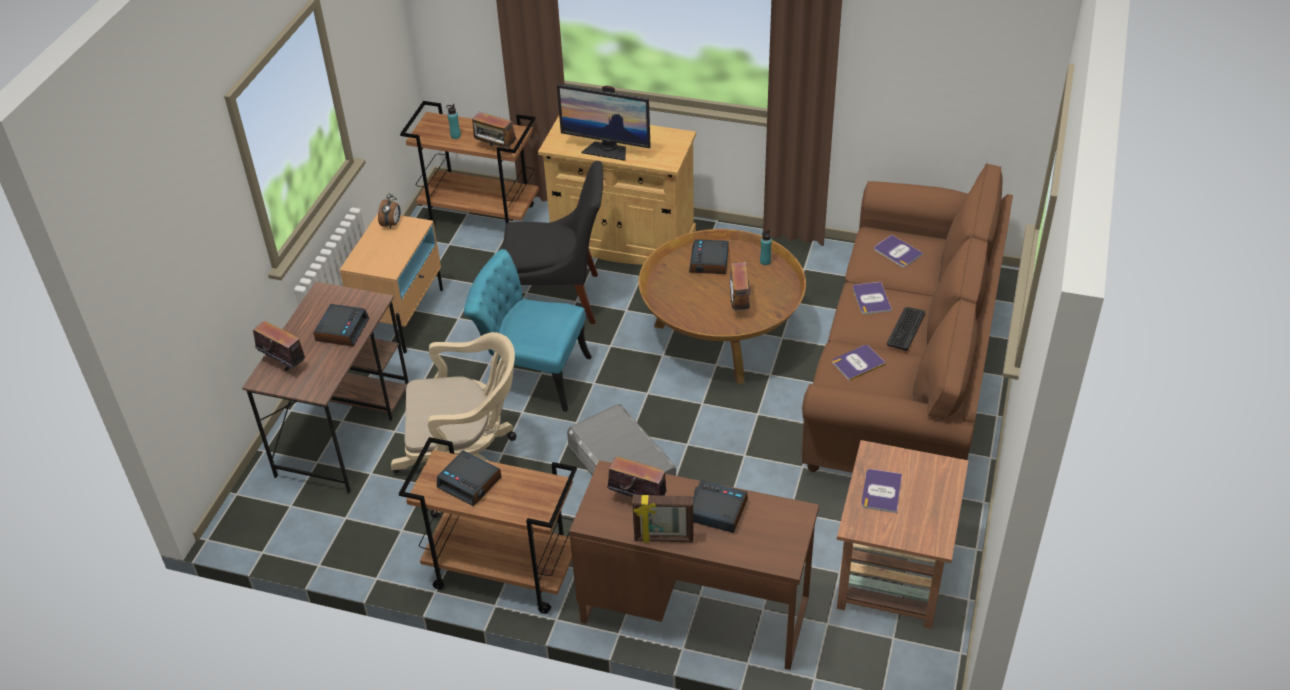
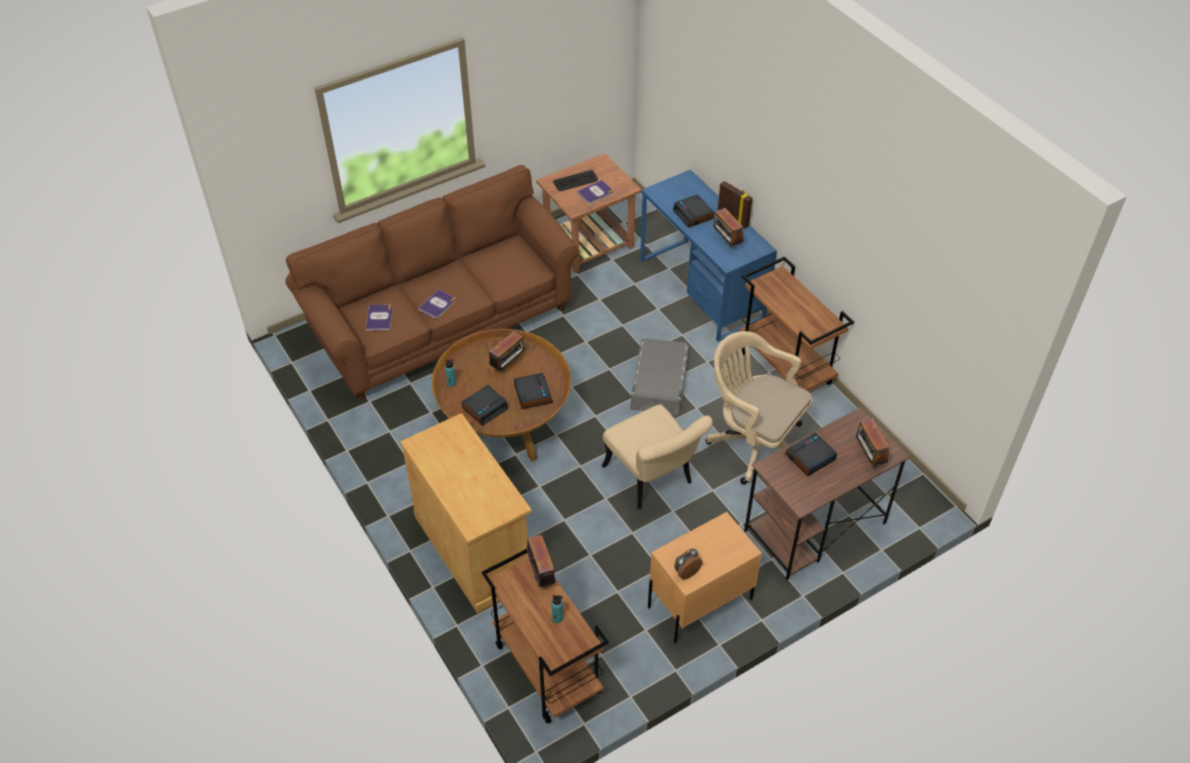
camera: 140 degrees left, 5 degrees up
(470, 482) = (804, 314): alarm clock -> alarm clock (532, 394)
(532, 375) = (653, 480): turquoise chair -> beige chair
(559, 299) = (573, 530): black chair -> none
(607, 150) = (482, 470): monitor -> none
(694, 608) = (701, 289): brown desk -> blue desk
(858, 363) = (503, 272): book -> none
(905, 329) = (447, 276): keyboard -> keyboard (575, 181)

